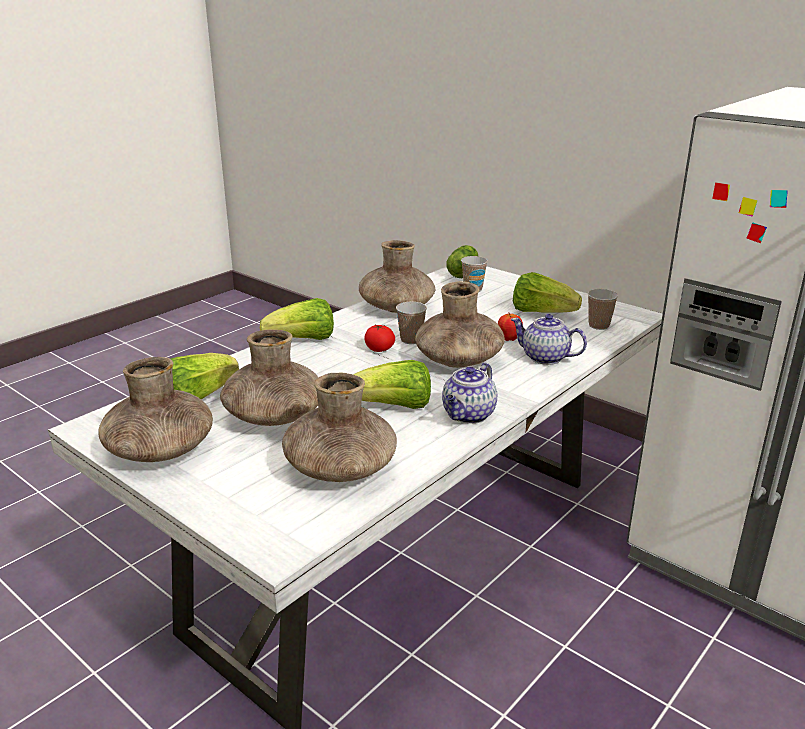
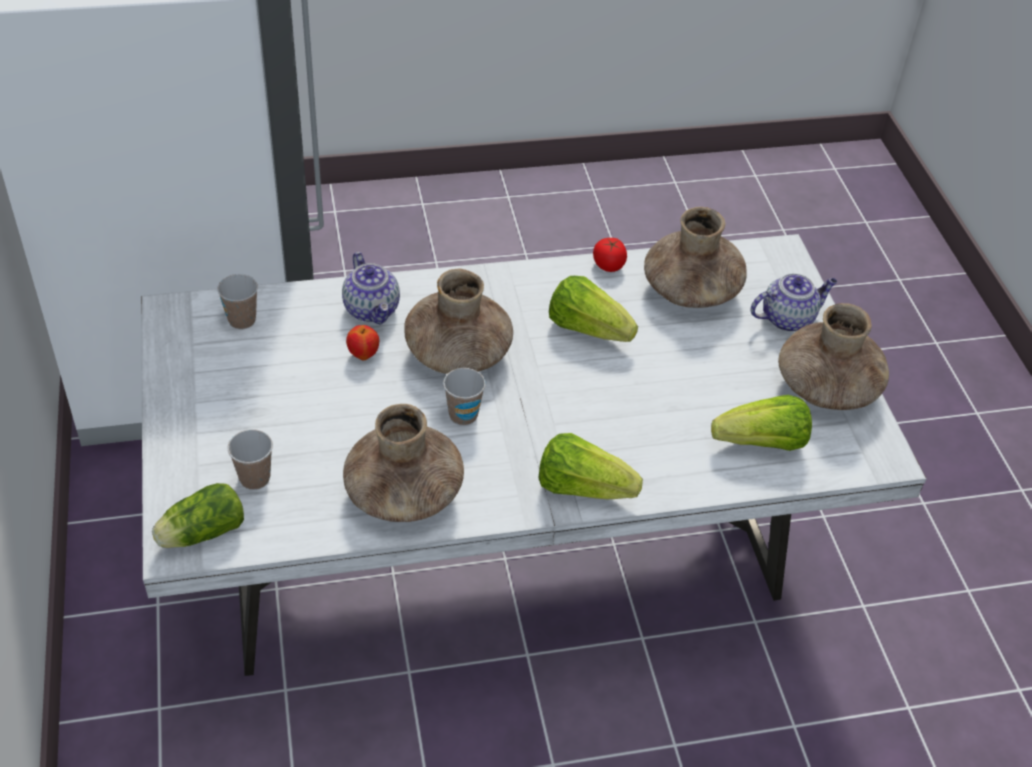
camera: 145 degrees left, 20 degrees up
(274, 417) = (703, 376): brown vase -> none
(379, 349) = (514, 418): tomato -> tomato (608, 265)
(468, 415) = (536, 284): teapot -> teapot (788, 318)
(541, 313) = (259, 377): lettuce -> none

